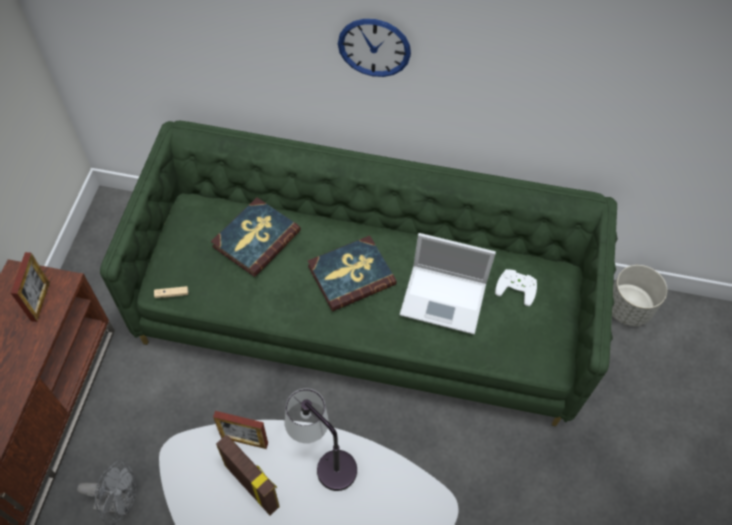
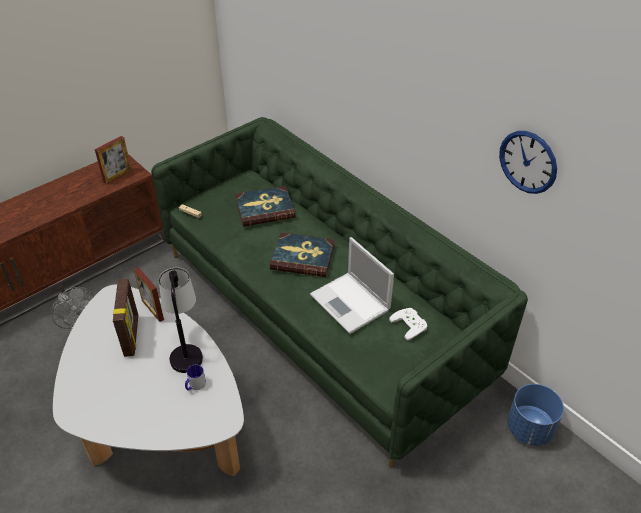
camera: 40 degrees right, 15 degrees down
(373, 492) = (195, 385): none -> mug
(374, 47) = (379, 86): wall clock -> wall clock (528, 162)
(628, 308) = (529, 429): grey planter -> blue planter

